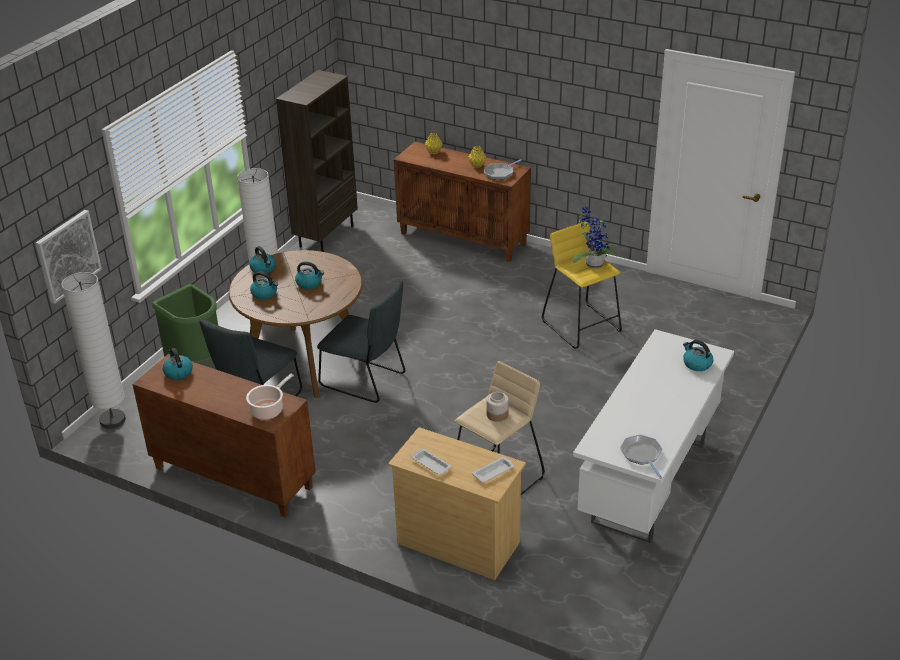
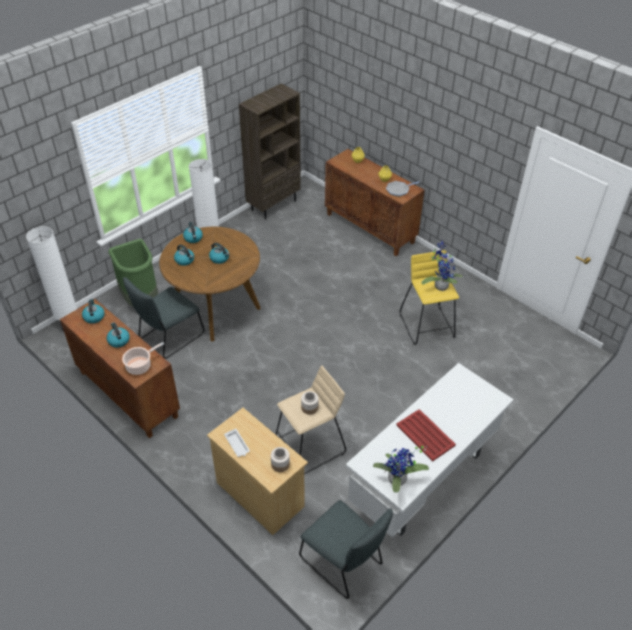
camera: 15 degrees right, 10 degrees up
(67, 255) = (36, 212): picture -> none
(366, 381) = (251, 335): grey chair -> grey chair (343, 563)
(494, 472) = (280, 464): white tray -> jar
(642, 455) = (397, 481): frying pan -> potted plant
(652, 405) = (425, 435): none -> red tray
(696, 364) = (478, 405): kettle -> kettle (118, 340)

